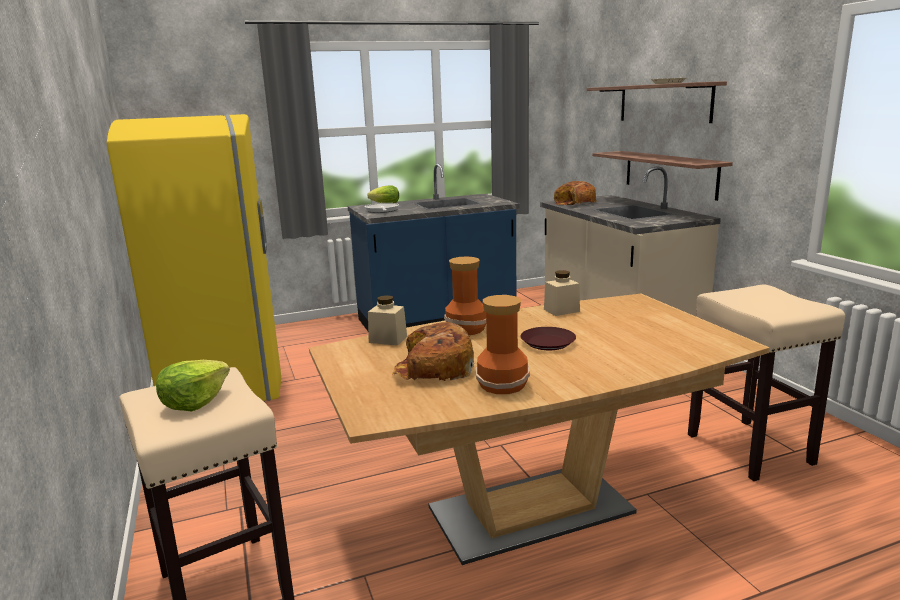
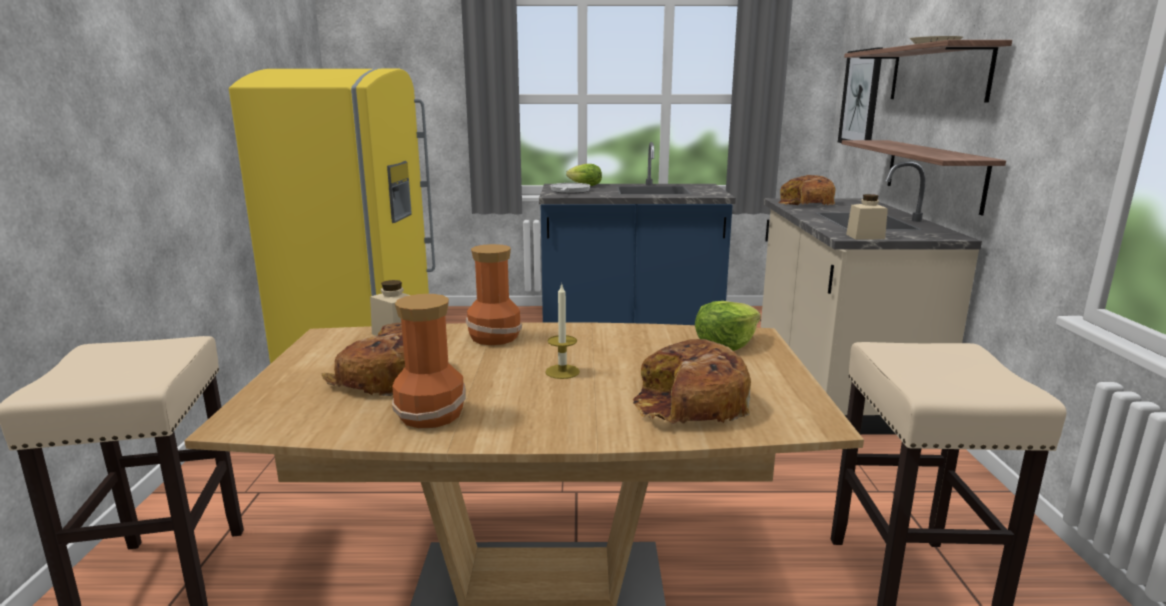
camera: 20 degrees right, 0 degrees up
(194, 402) = (117, 366): lettuce -> lettuce (726, 343)
(548, 343) = (562, 371): brown plate -> candle
(561, 310) = (638, 333): beige jar -> beige jar (865, 236)
(589, 119) = (860, 98): none -> picture
(654, 347) = (689, 404): none -> bread

